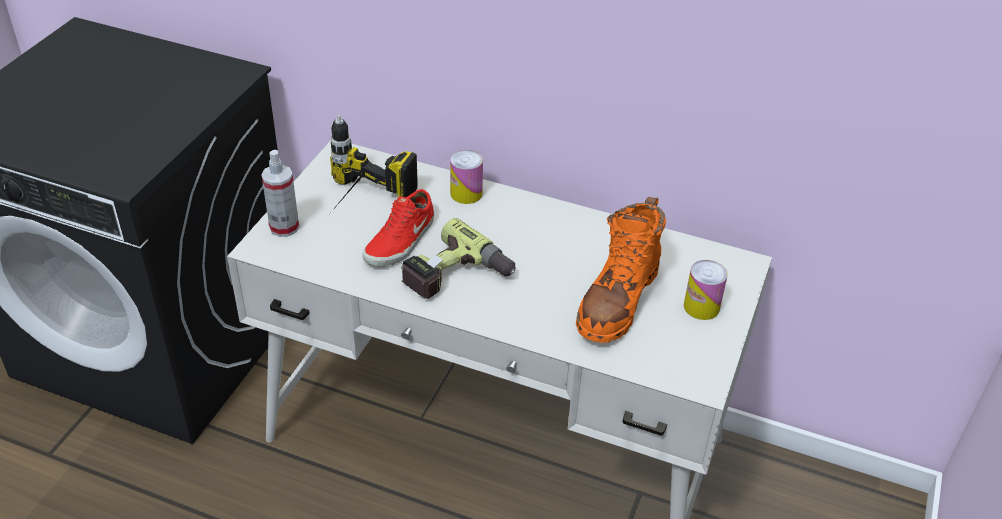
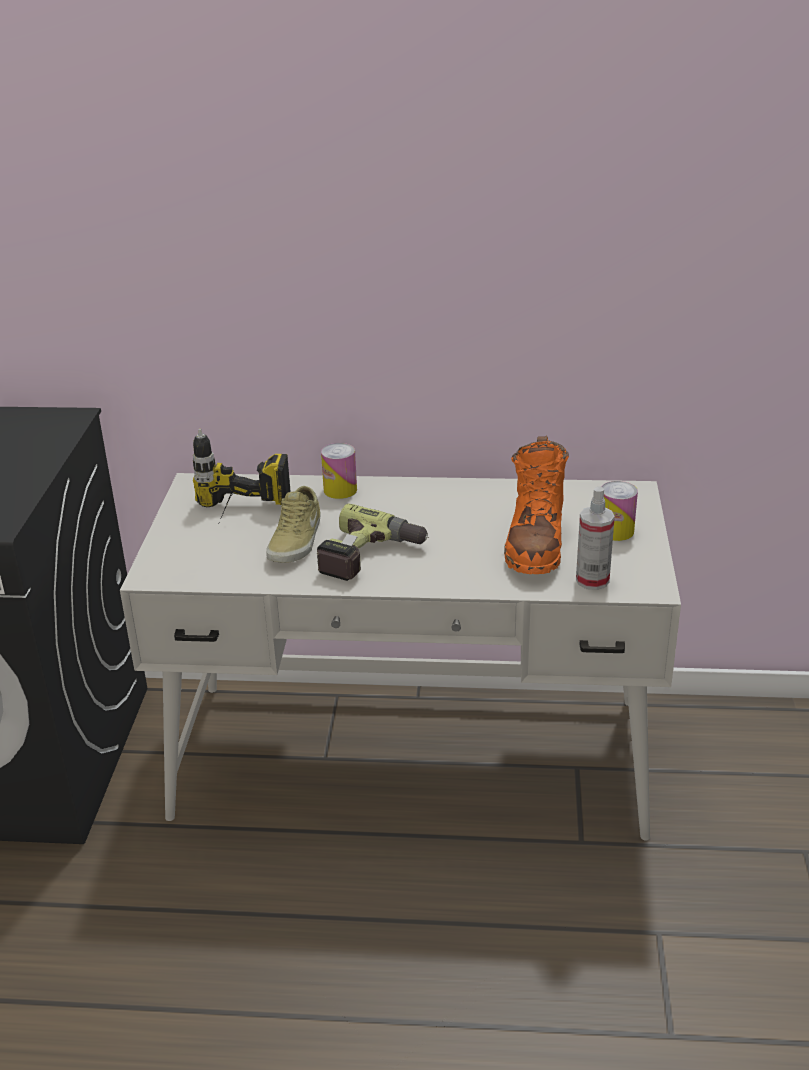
camera: 15 degrees left, 10 degrees down
(284, 227) = (168, 554): spray bottle -> spray bottle (592, 580)
(401, 241) = (297, 540): red shoe -> beige shoe

